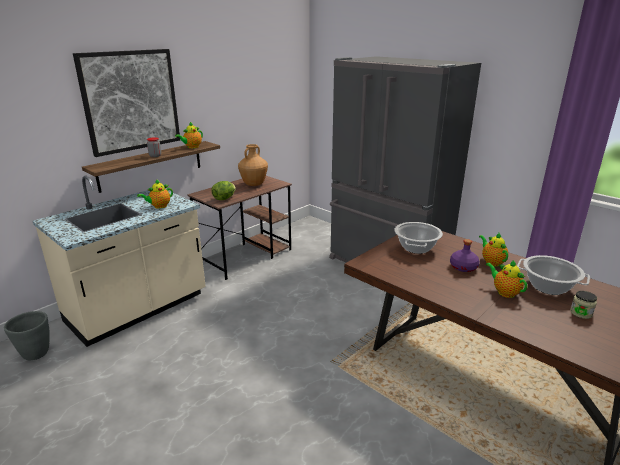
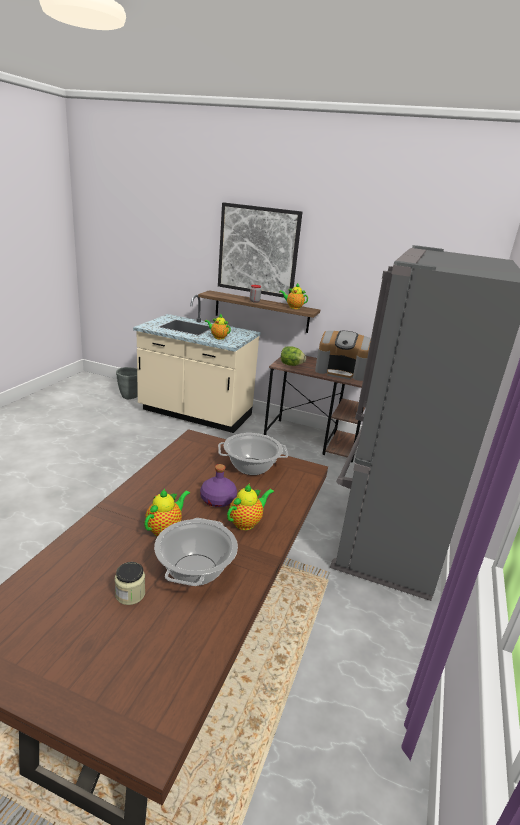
camera: 65 degrees right, 0 degrees up
(254, 184) = (341, 371): brown vase -> coffee machine

